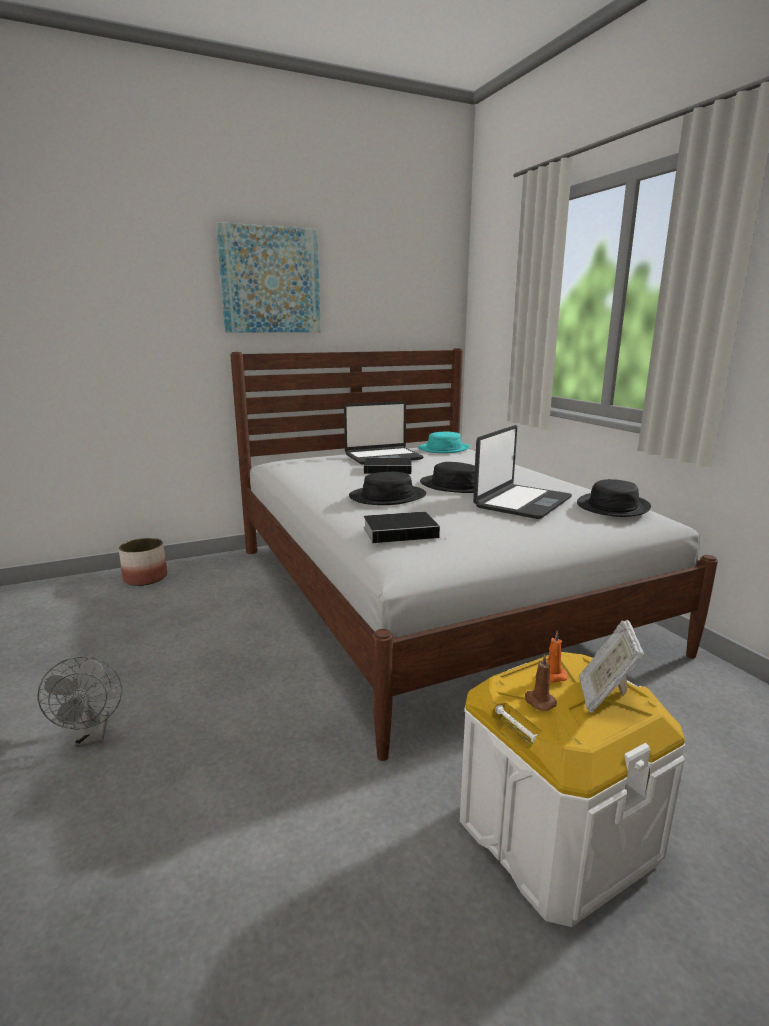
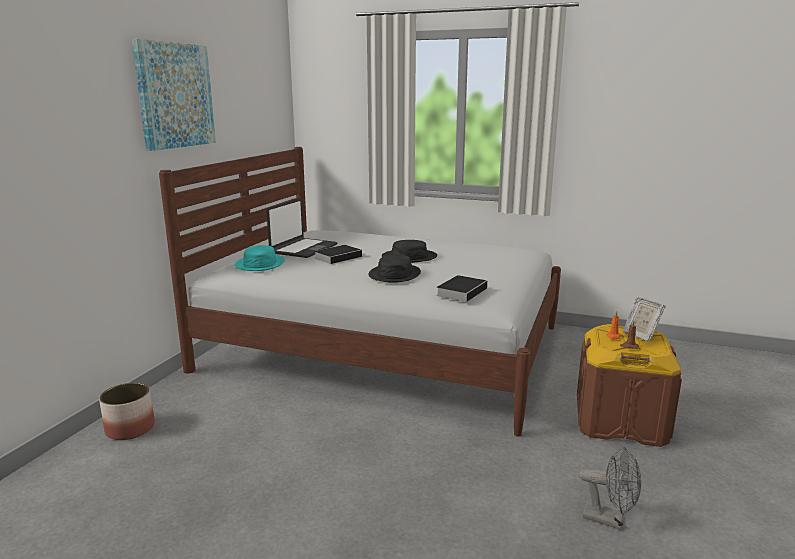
camera: 45 degrees left, 0 degrees up
(92, 736) = (351, 525): grey fan -> grey fan (609, 519)
(444, 449) = (325, 233): turquoise hat -> turquoise hat (260, 264)
(521, 502) = (469, 258): laptop -> none
(556, 836) = (620, 421): white storage box -> brown storage box
(612, 506) = (509, 249): black hat -> none

